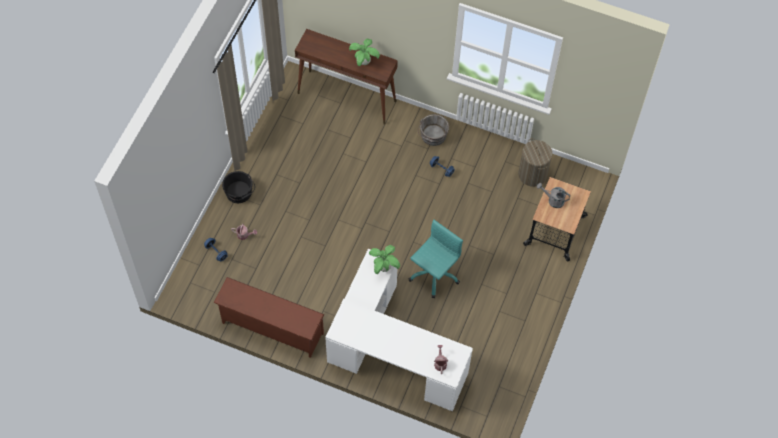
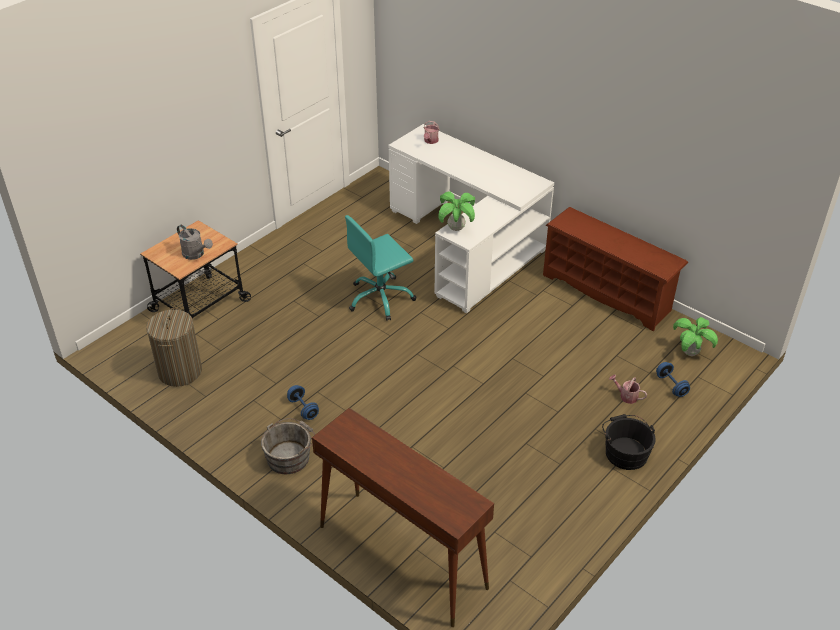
camera: 160 degrees left, 20 degrees down
(364, 62) = (372, 448): potted plant -> potted plant (690, 353)

